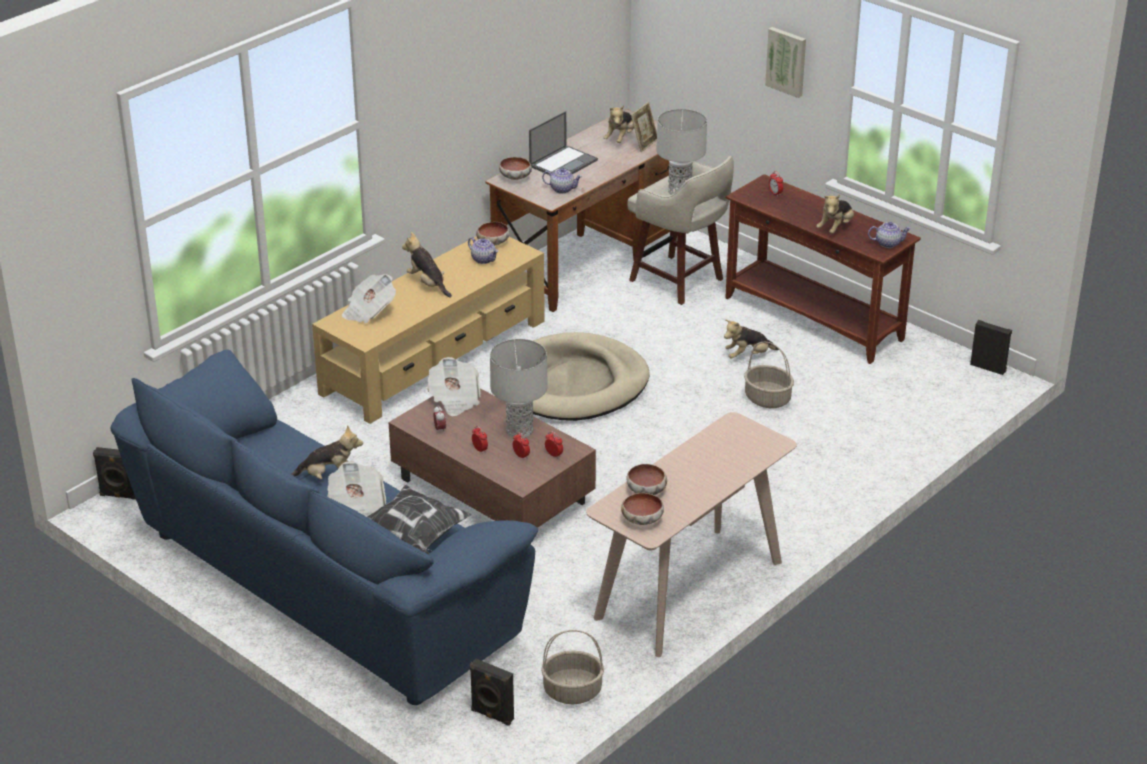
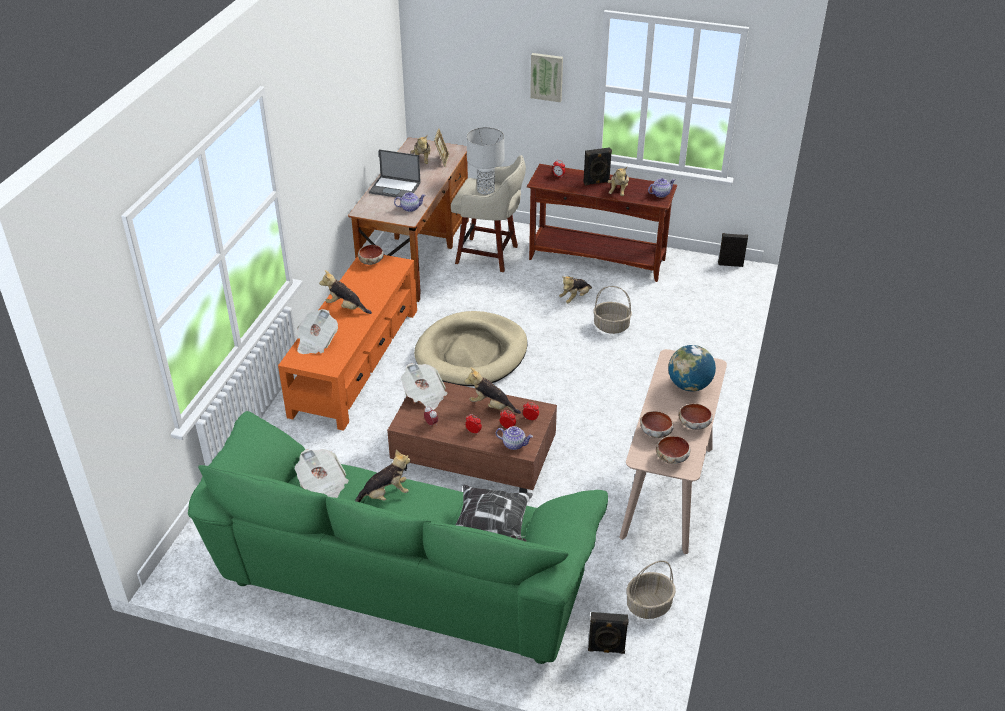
camera: 25 degrees left, 5 degrees up
(119, 495) = (178, 558): black speaker -> black speaker (596, 182)
(325, 586) = (402, 582): blue sofa -> green sofa
(358, 508) = (428, 515): newspaper -> newspaper (323, 484)
(434, 357) = (356, 361): beige tv stand -> orange tv stand
(484, 259) = (374, 276): teapot -> teapot (514, 444)
(516, 177) = (369, 207): bowl -> bowl (694, 424)
(520, 430) = (491, 406): white table lamp -> plush toy
(563, 163) = (395, 188): laptop -> laptop turned 90 degrees clockwise
(729, 456) = (689, 385): none -> globe

